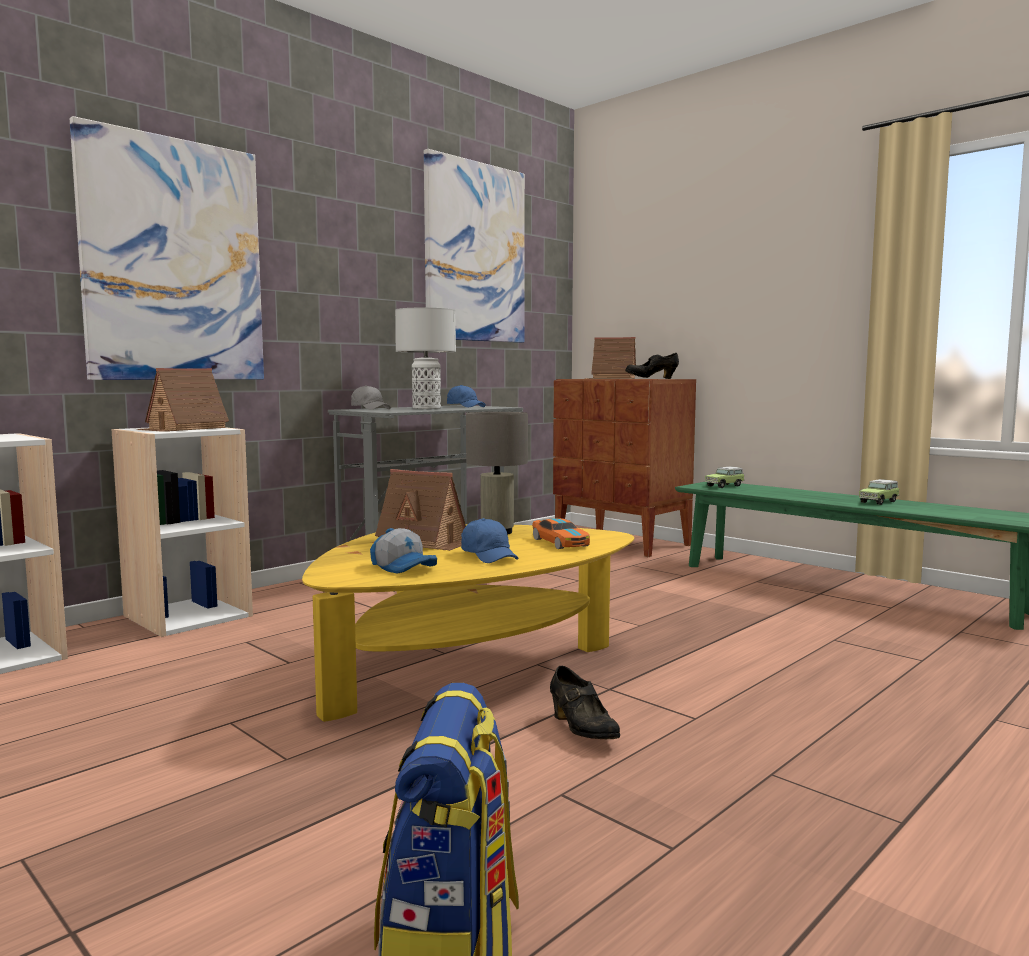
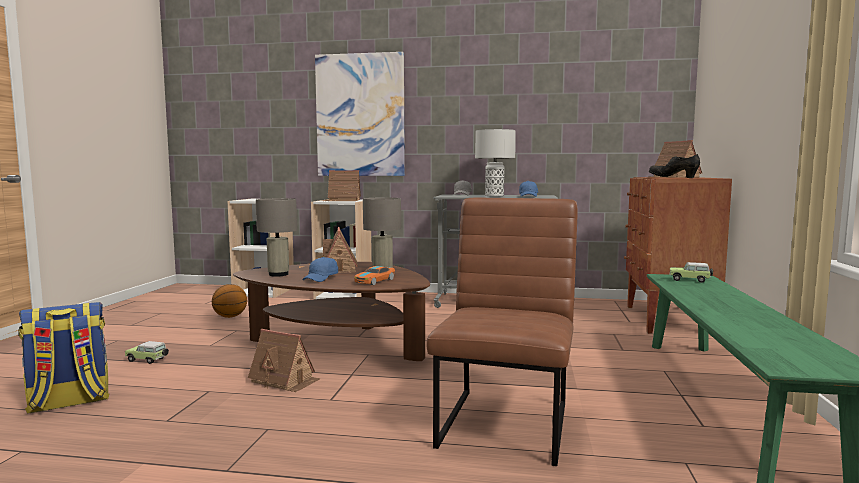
camera: 55 degrees right, 0 degrees up
(115, 714) = (230, 317): none -> basketball
(404, 567) = (279, 274): cap -> grey table lamp
(468, 671) = (338, 345): yellow coffee table -> brown coffee table
(475, 253) = (575, 83): picture -> none
(582, 731) = (285, 380): black shoe -> toy house
(839, 658) = (506, 422): none -> brown chair
(879, 502) = (750, 316): toy car -> toy car (148, 360)

